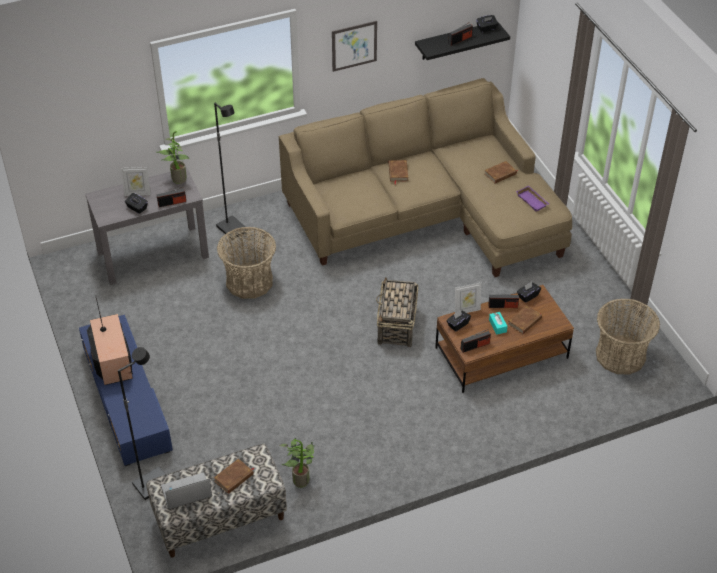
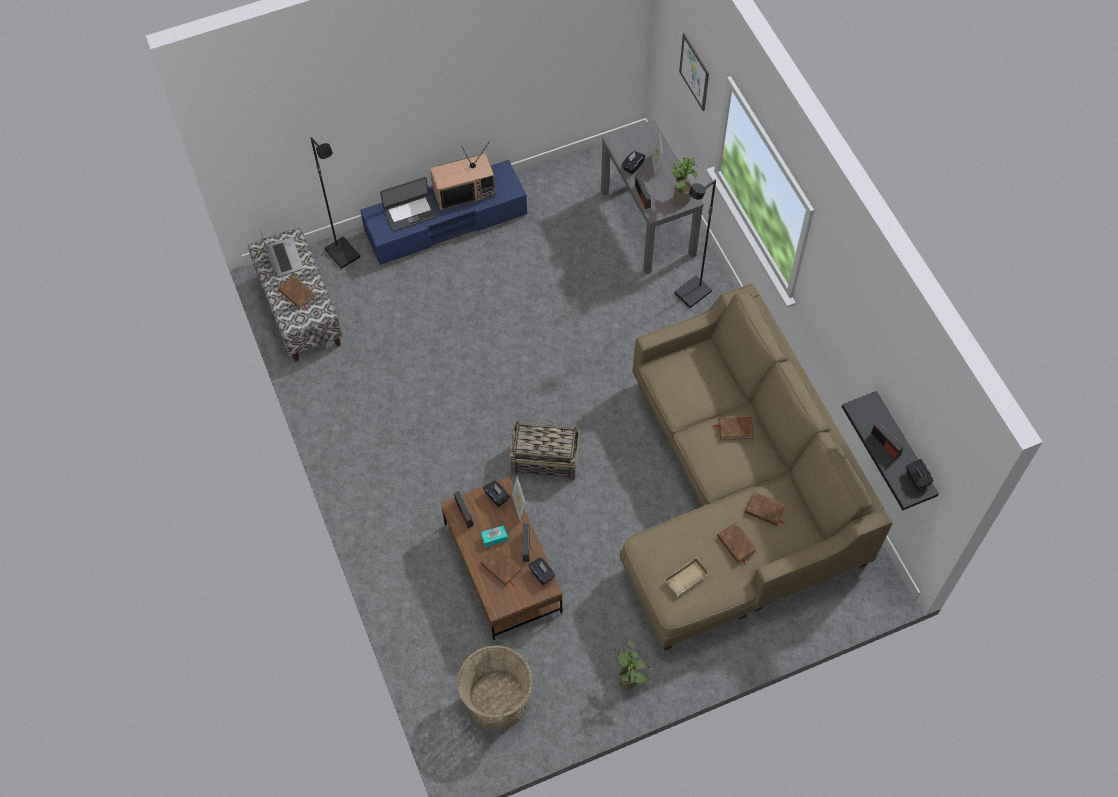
camera: 90 degrees right, 15 degrees up
(131, 402) = (410, 212): none -> laptop
(249, 281) = (609, 314): basket -> none
(301, 479) = (340, 374): potted plant -> potted plant (630, 681)
(354, 46) = (837, 313): picture -> picture (694, 72)
(470, 158) = (764, 510): none -> brown book
(533, 200) = (686, 579): purple tray -> beige tray

